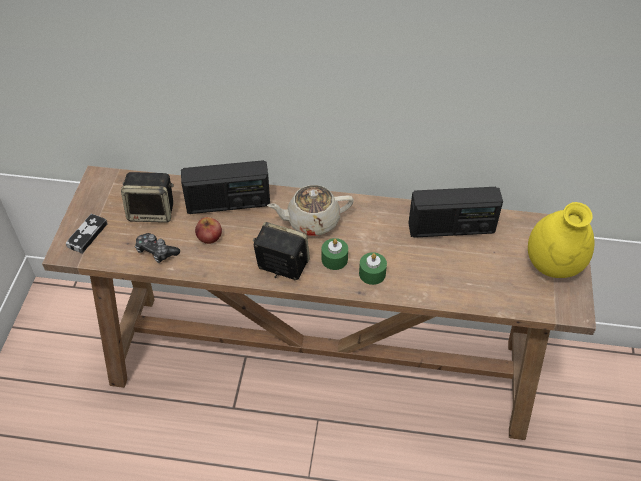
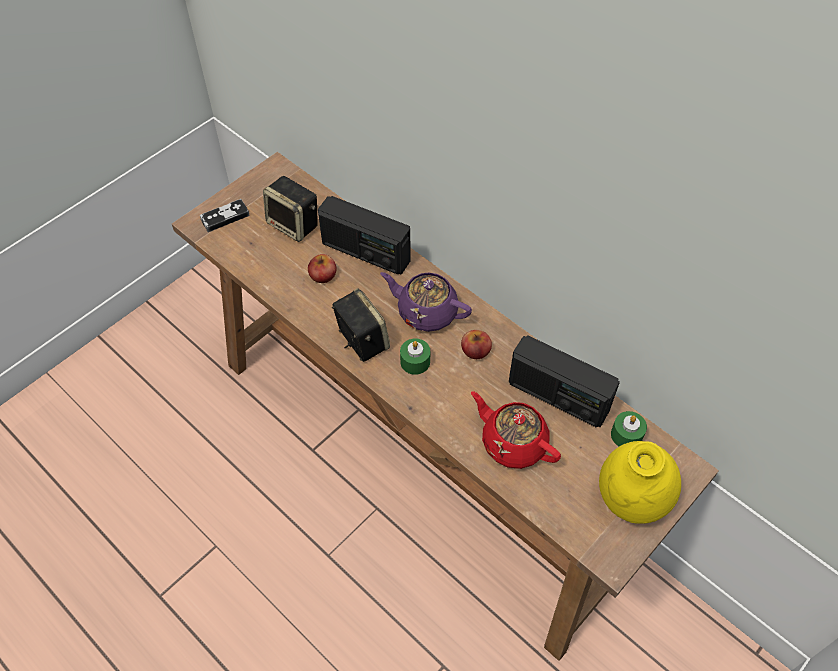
camera: 35 degrees right, 5 degrees up
(156, 251) = (267, 264): game controller -> none
(312, 221) = (426, 312): beige teapot -> purple teapot
(370, 228) = (475, 350): none -> apple
(372, 273) = (438, 397): green candle -> green candle (626, 435)
(449, 274) = (512, 442): none -> red teapot

